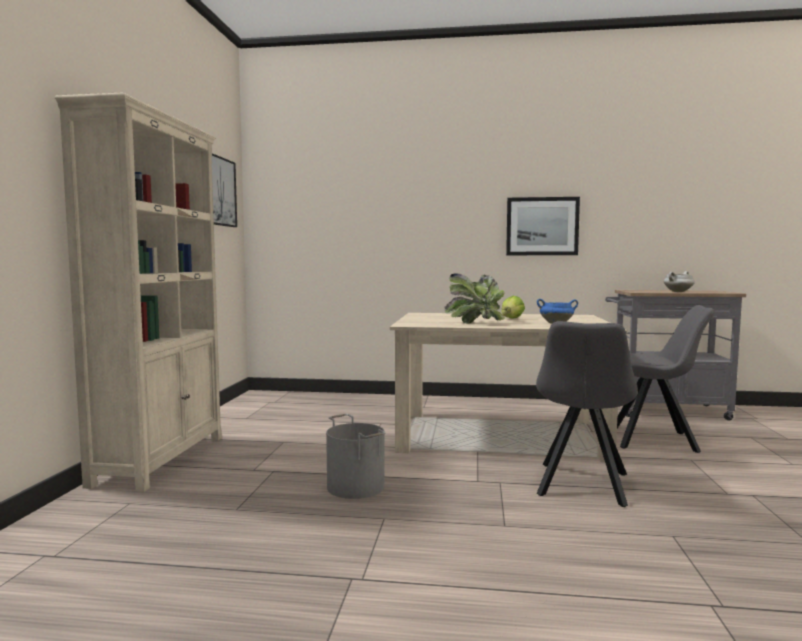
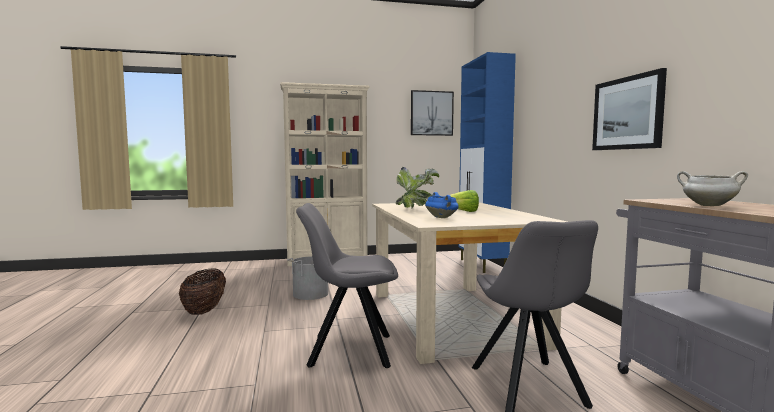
camera: 70 degrees right, 0 degrees up
(330, 397) = (482, 265): none -> blue cabinet
(373, 575) = (204, 310): none -> basket

